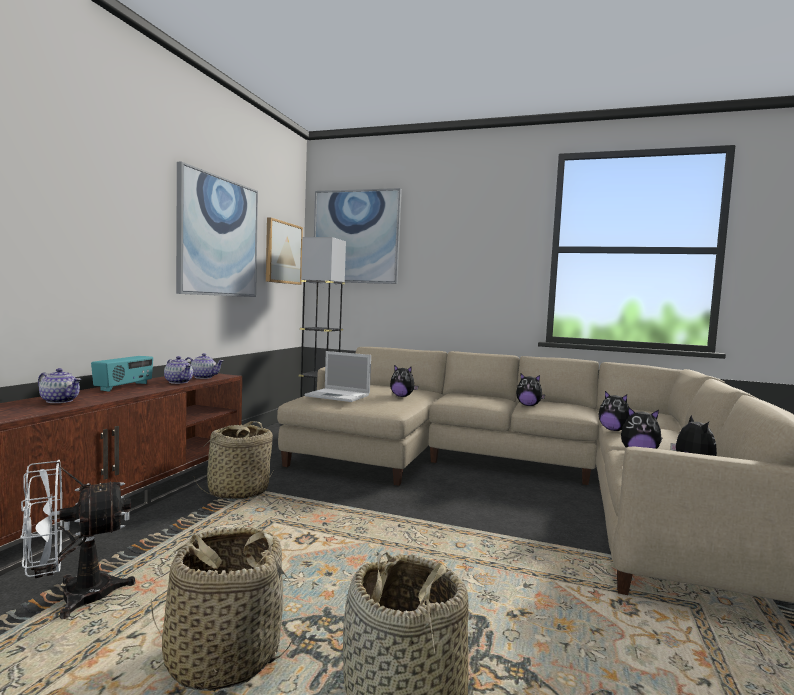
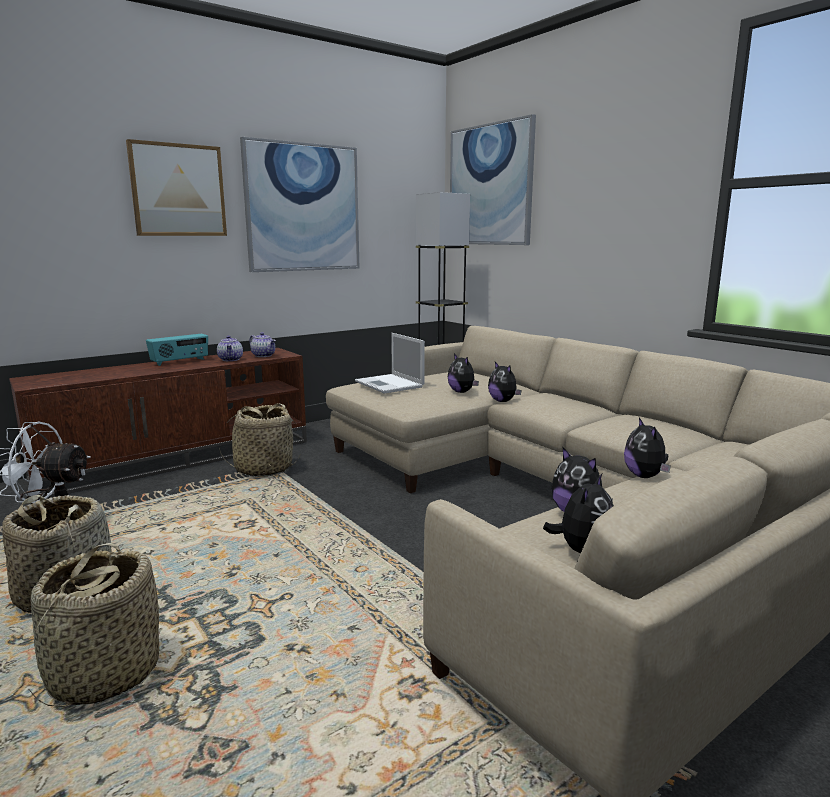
camera: 35 degrees right, 10 degrees up
(60, 401) = (108, 372): teapot -> none
(283, 253) = (405, 213): picture -> picture (178, 190)
(528, 405) = (604, 422): plush toy -> plush toy (503, 401)

